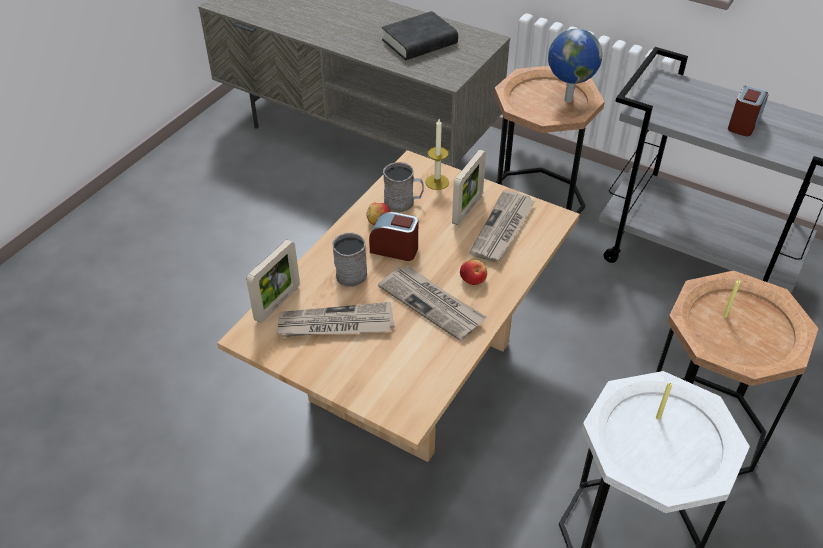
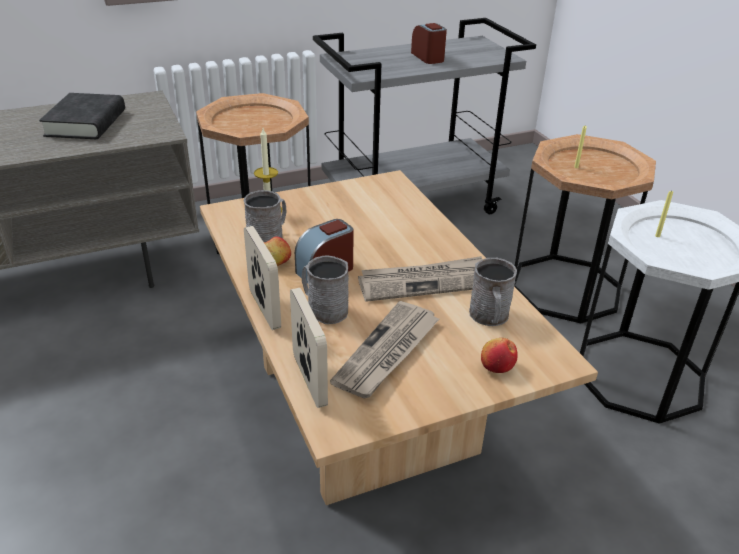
camera: 55 degrees left, 10 degrees down
(424, 358) = (490, 317): none -> grey mug
(467, 209) = (326, 212): picture frame -> picture frame (264, 309)
(473, 279) = (417, 248): apple -> apple (496, 366)
(503, 229) = (373, 207): newspaper -> none
(567, 99) = (265, 114): globe -> none

